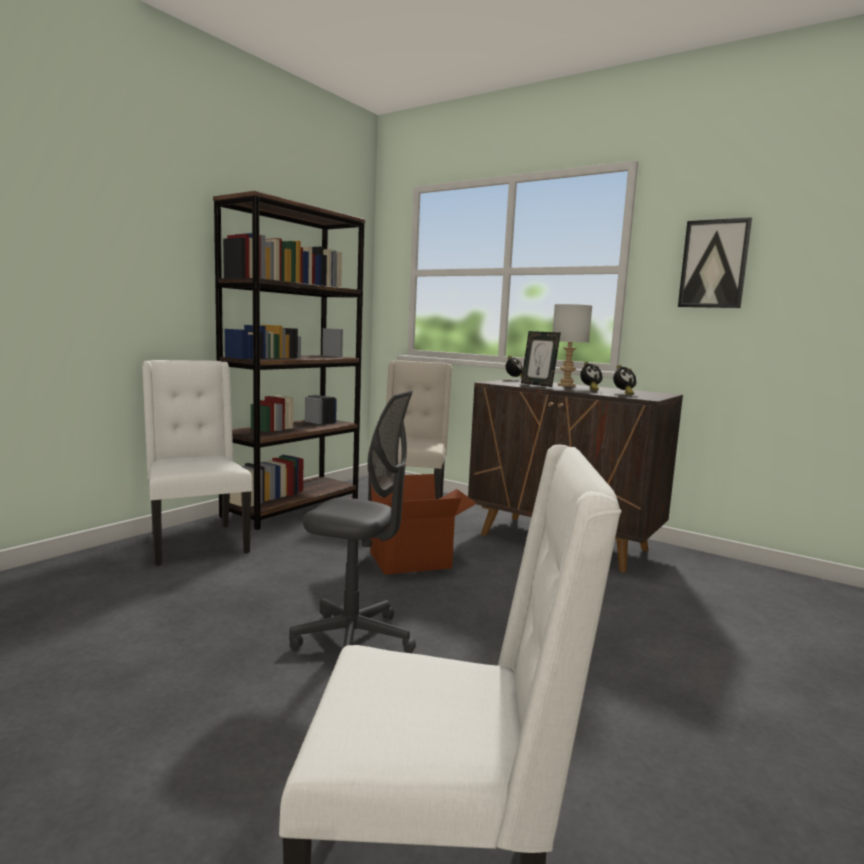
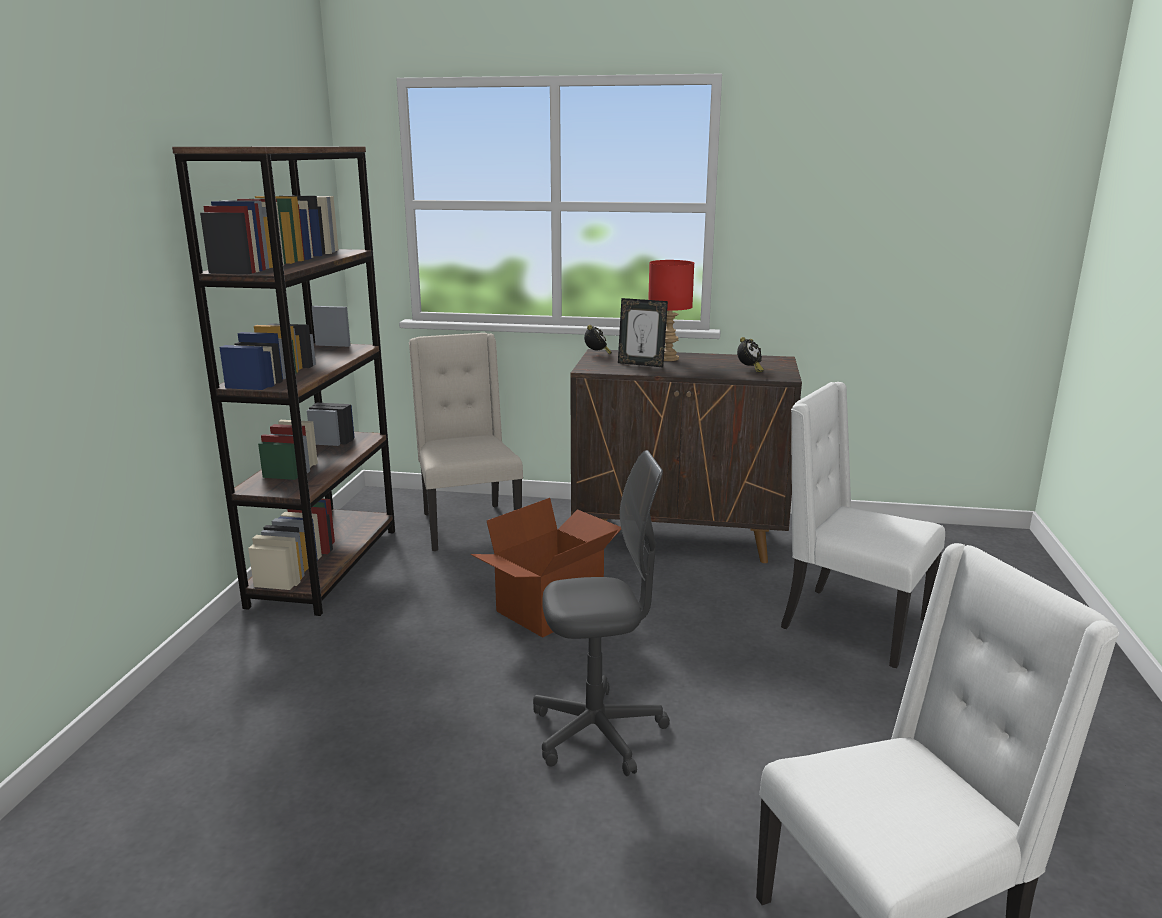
camera: 25 degrees left, 10 degrees up
(196, 543) = (263, 659): white chair -> white chair (850, 624)
(567, 385) = (669, 359): grey table lamp -> red table lamp
(589, 389) = (705, 365): alarm clock -> none
(714, 264) = (815, 205): picture -> none

